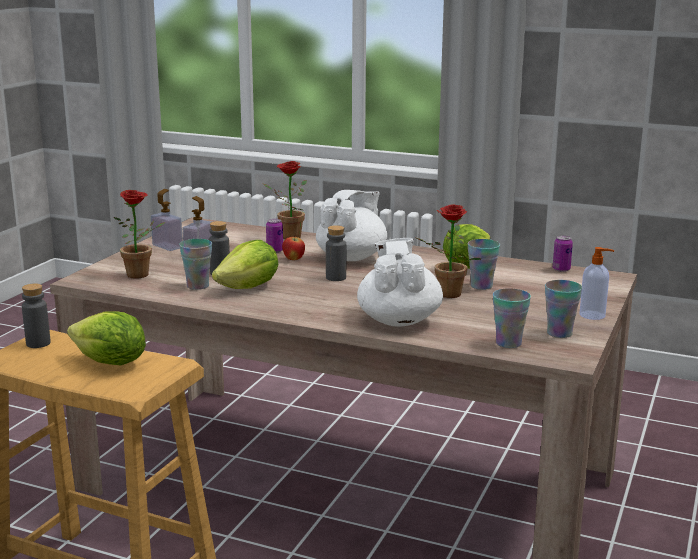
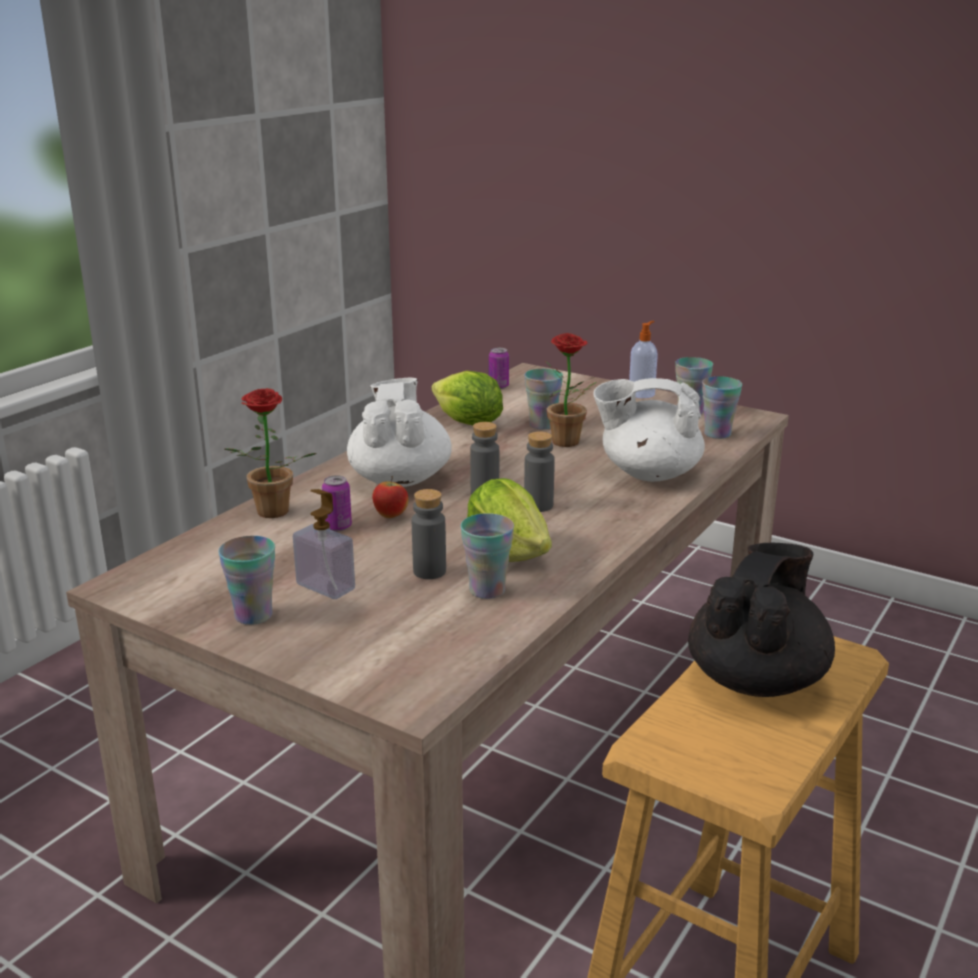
camera: 80 degrees left, 5 degrees up
(38, 343) = (682, 751): grey bottle -> grey bottle (538, 505)
(110, 363) = (756, 679): lettuce -> black teapot
(142, 275) = (410, 638): potted plant -> none
(167, 246) = (253, 615): soap dispenser -> cup
(352, 257) = (400, 479): white teapot -> white teapot turned 45 degrees clockwise

